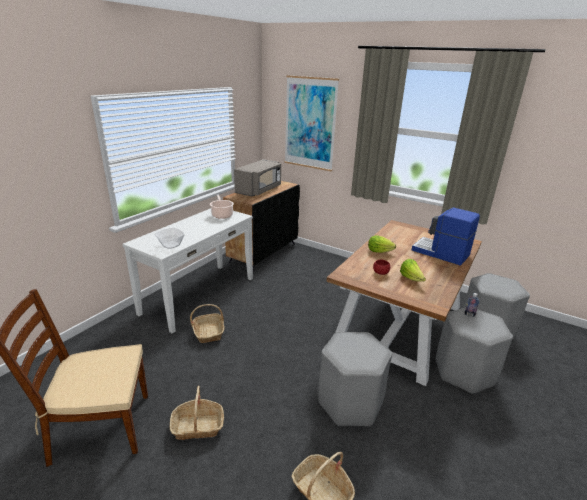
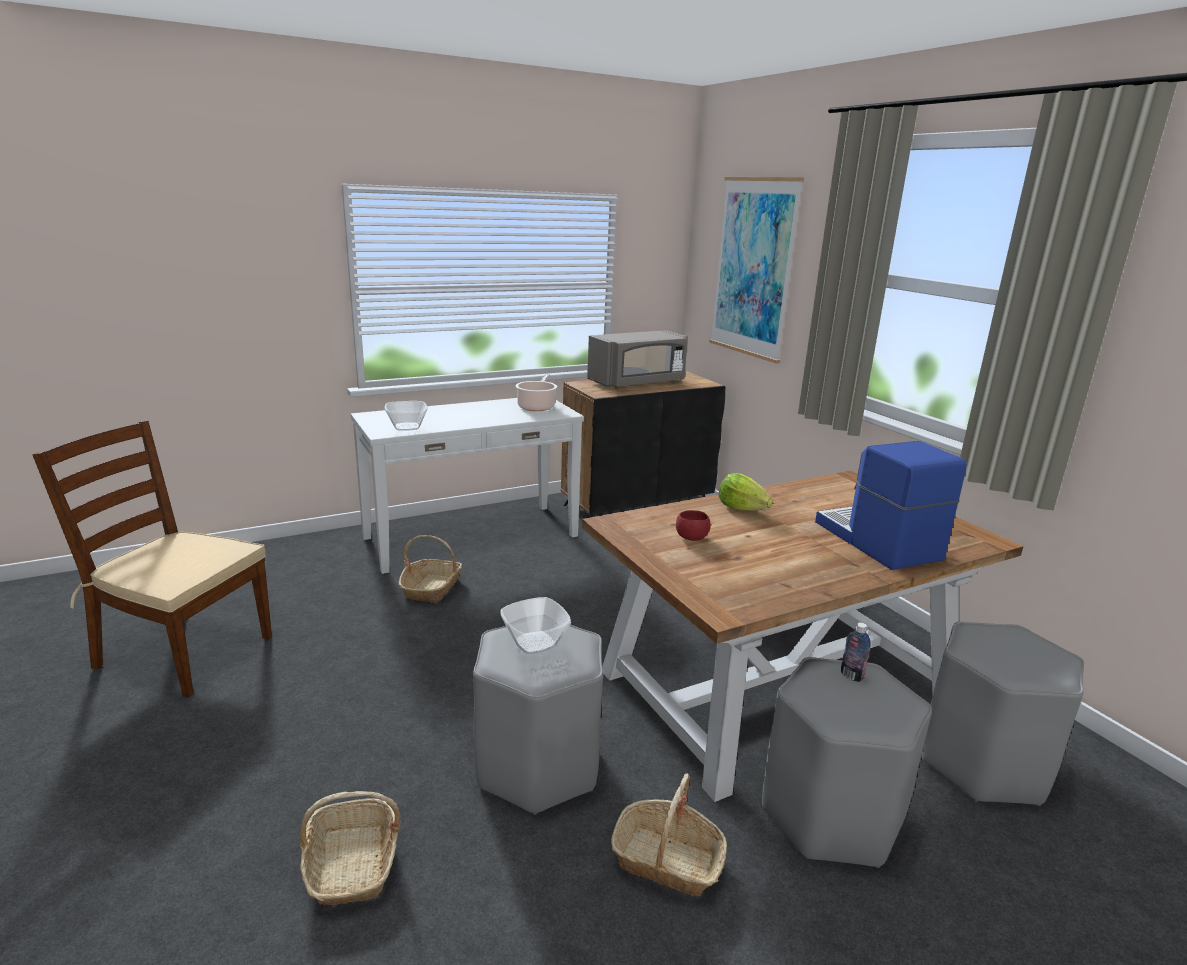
camera: 30 degrees right, 5 degrees down
(198, 426) = (288, 698): basket -> basket (667, 860)
(351, 347) = (534, 643): none -> bowl
(411, 279) = (740, 561): lettuce -> none

